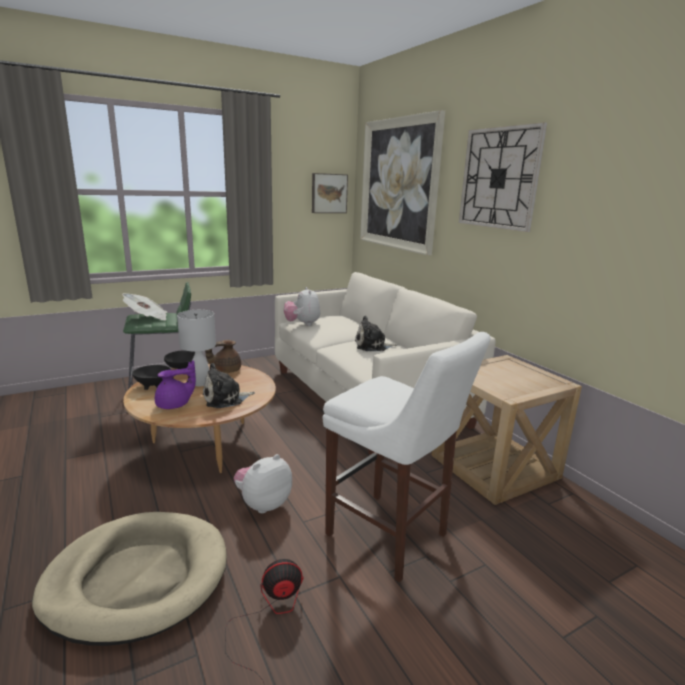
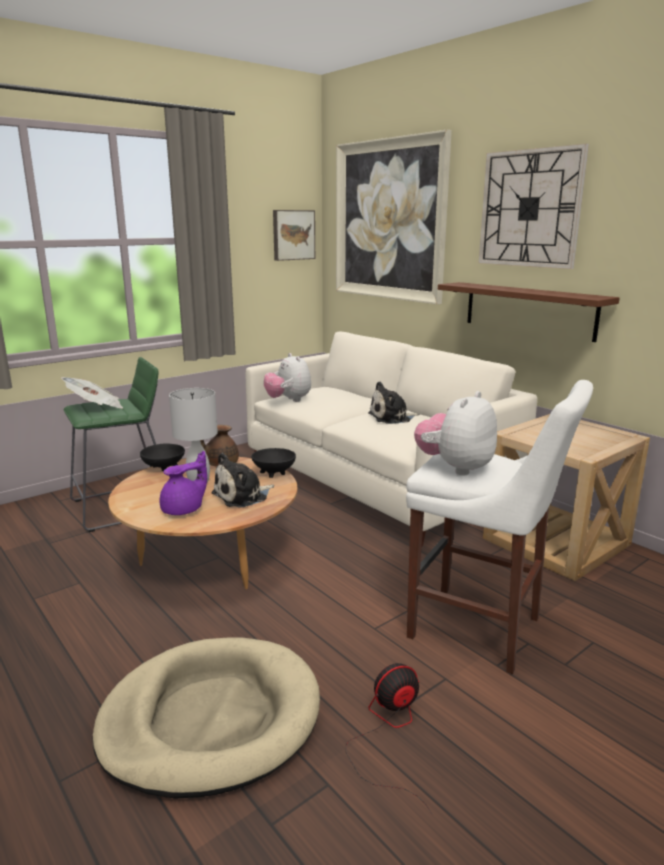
camera: 10 degrees left, 0 degrees up
(154, 385) = (140, 490): black bowl -> black bowl (275, 472)
(263, 503) = (317, 615): plush toy -> plush toy (455, 468)
(494, 265) = (528, 310): none -> brown shelf

